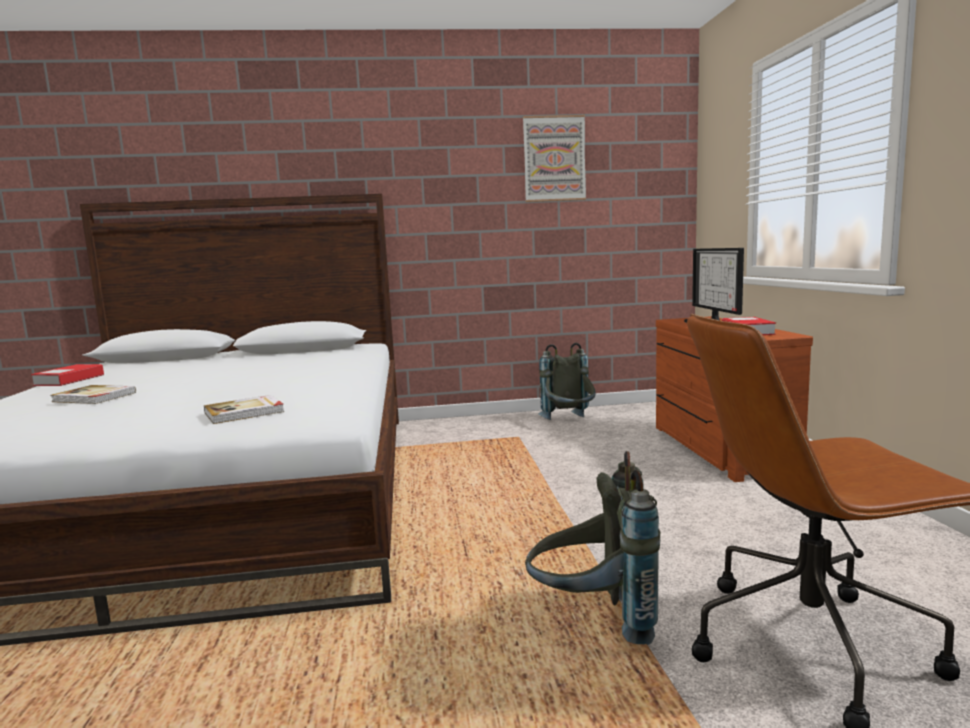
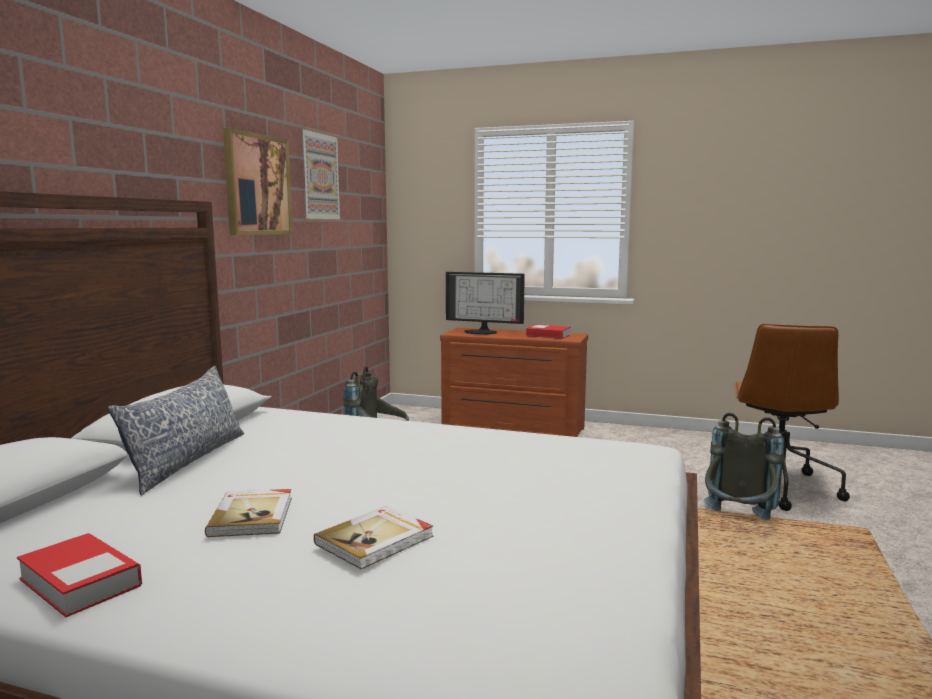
camera: 65 degrees left, 0 degrees up
(245, 412) = (579, 471): book -> book (253, 516)
(247, 359) = (187, 460): none -> pillow
(456, 176) = (257, 185): none -> picture

